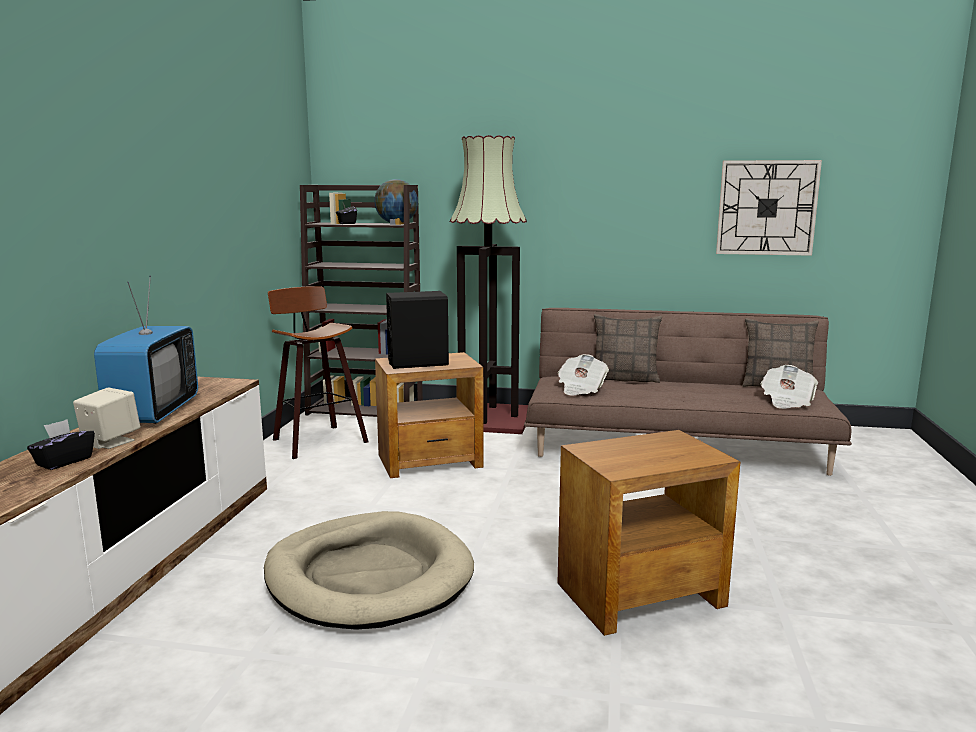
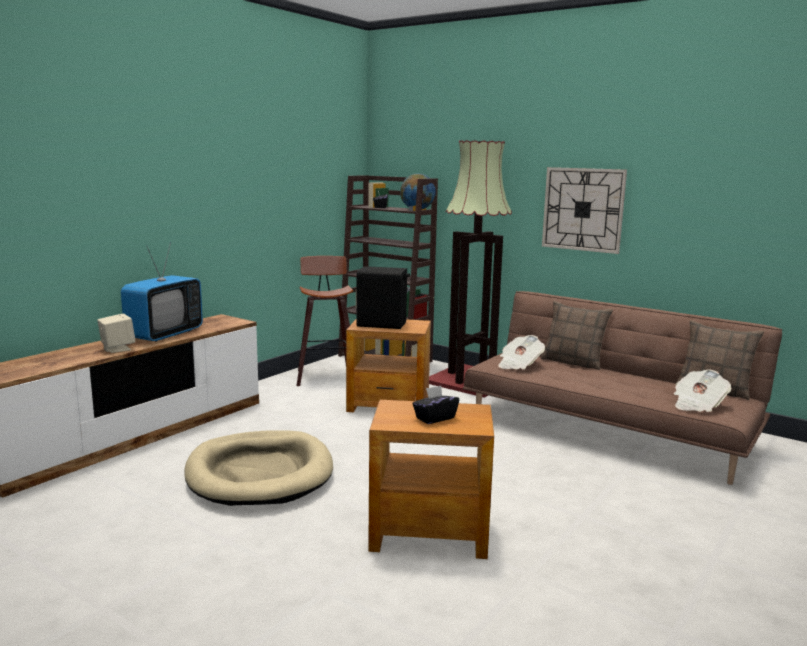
camera: 25 degrees right, 0 degrees up
(64, 461) = (80, 356): black tissue box -> black tissue box (435, 418)
(767, 208) = (741, 214): wall clock -> wall clock (583, 209)

